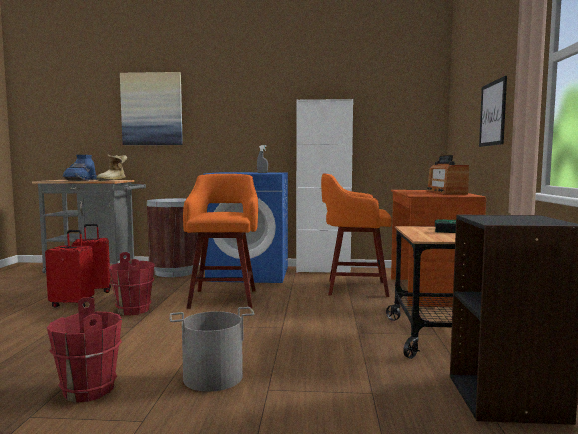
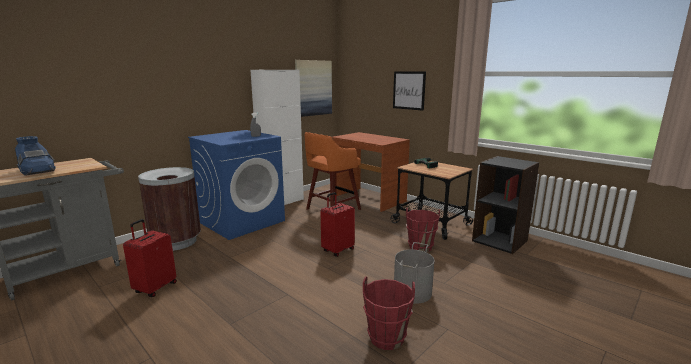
camera: 50 degrees left, 10 degrees up
(73, 304) = (177, 306): red suitcase -> red suitcase (337, 250)
(113, 180) = (85, 164): boot -> none
(134, 310) = (248, 284): red bucket -> red bucket (420, 247)
(152, 109) = (101, 74): picture -> picture (313, 88)
(224, 298) = (281, 246): orange stool -> none
(446, 193) = (379, 137): radio -> none

